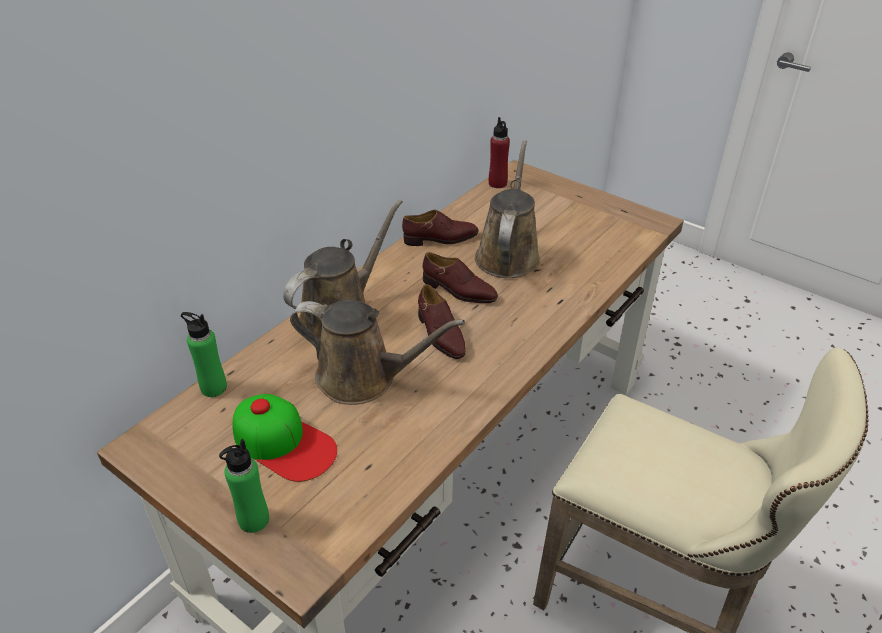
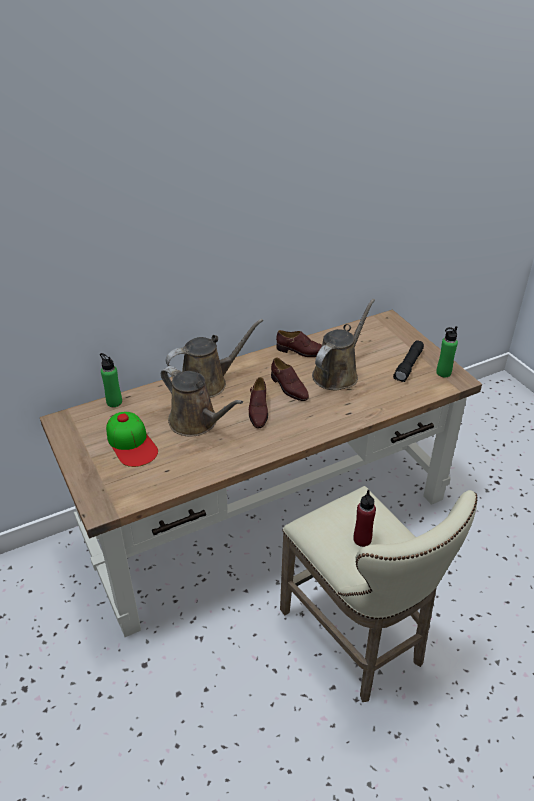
camera: 25 degrees right, 0 degrees up
(253, 520) = (92, 476): green bottle -> green bottle (443, 373)
(497, 183) = (367, 324): red bottle -> red bottle (362, 539)
(586, 221) = (409, 366): none -> black flashlight

